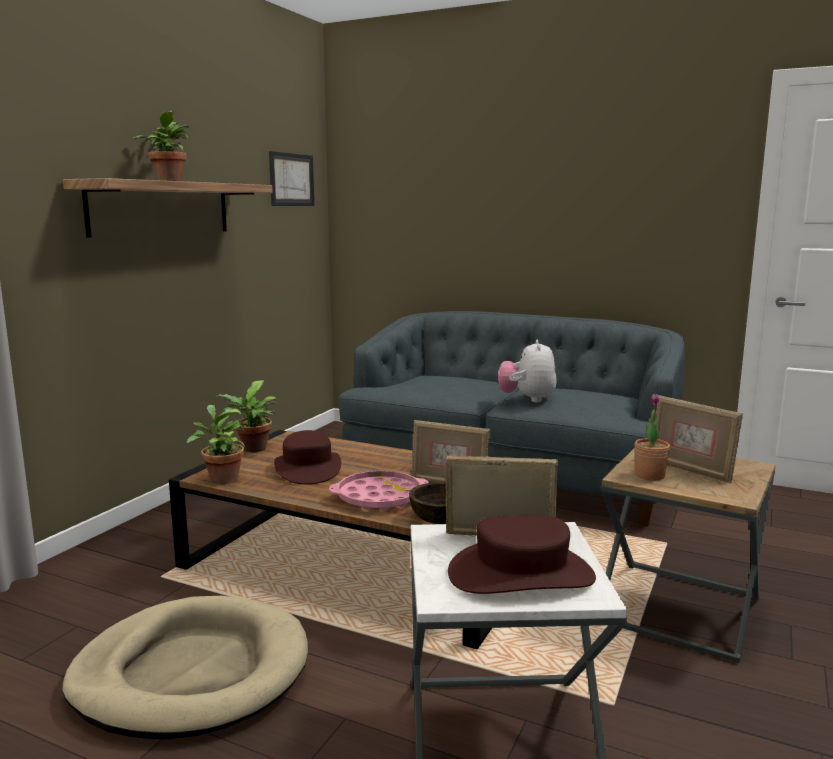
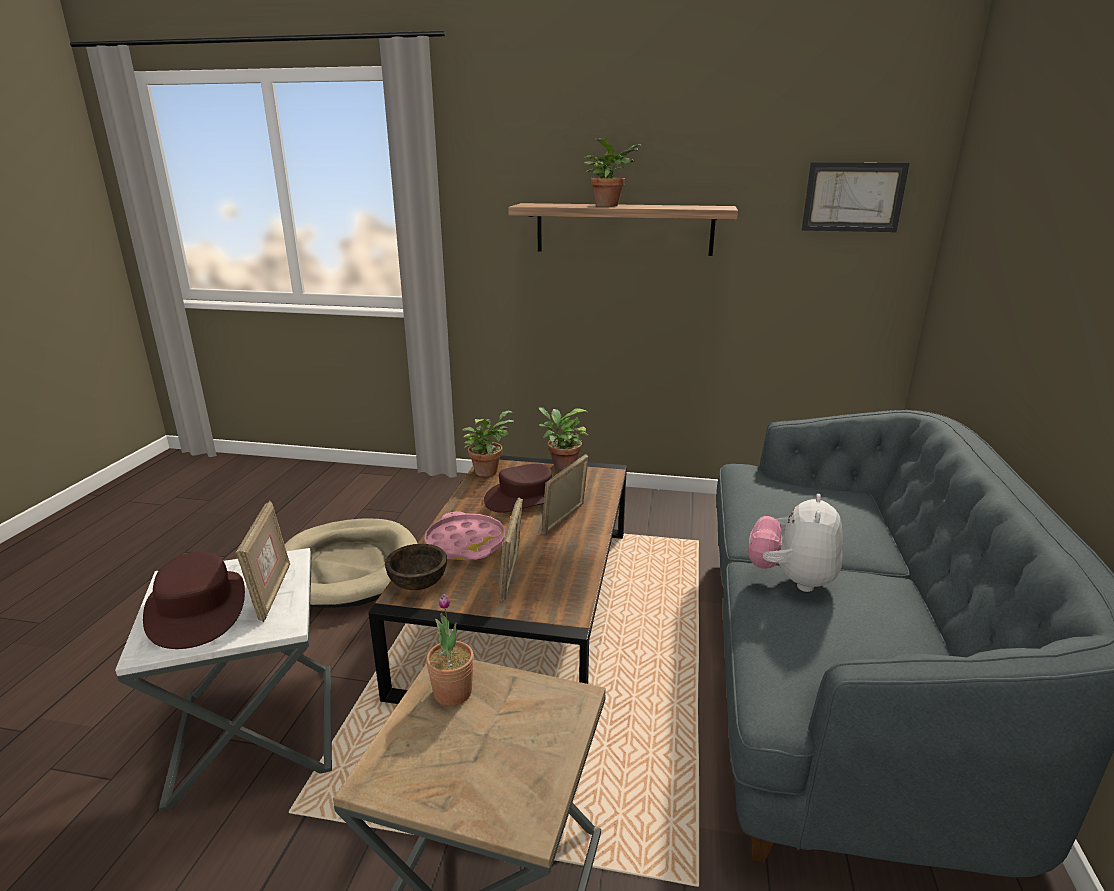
camera: 75 degrees right, 10 degrees up
(527, 399) = (791, 579): plush toy -> plush toy turned 60 degrees counterclockwise
(690, 470) = (483, 736): picture frame -> picture frame (565, 519)

